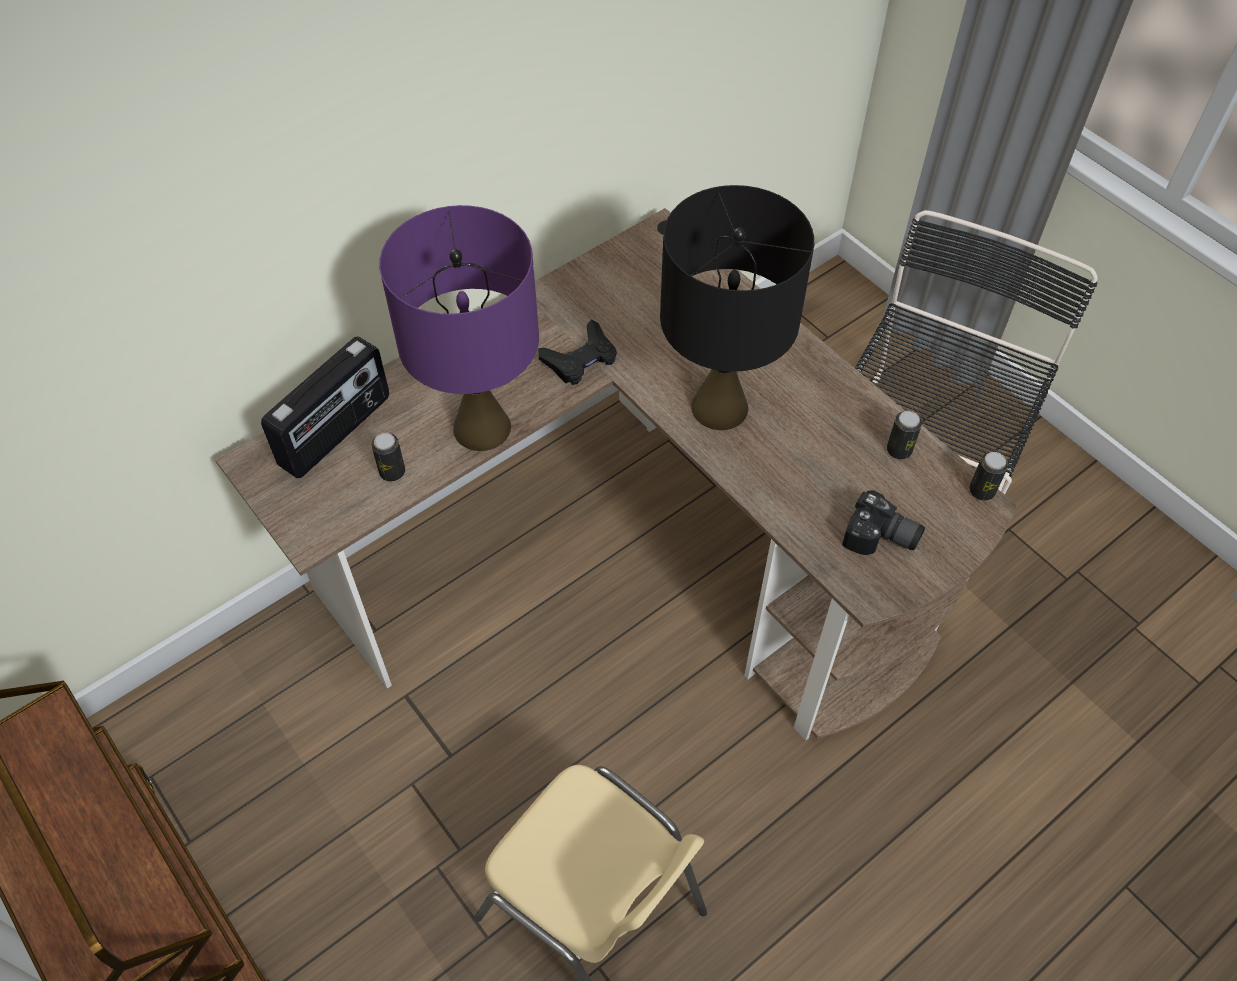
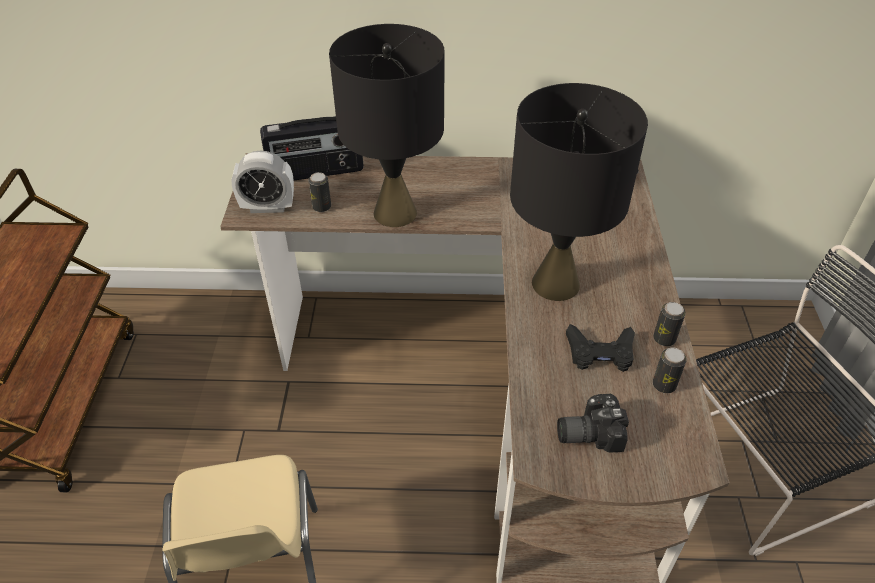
camera: 40 degrees right, 10 degrees down
(329, 512) = (268, 207): none -> alarm clock
(481, 428) = (394, 213): purple table lamp -> black table lamp
(580, 359) = (494, 209): black game controller -> black game controller (600, 352)
(881, 538) = (587, 431): camera -> camera turned 105 degrees clockwise
(982, 491) = (707, 453): can -> can (664, 339)

